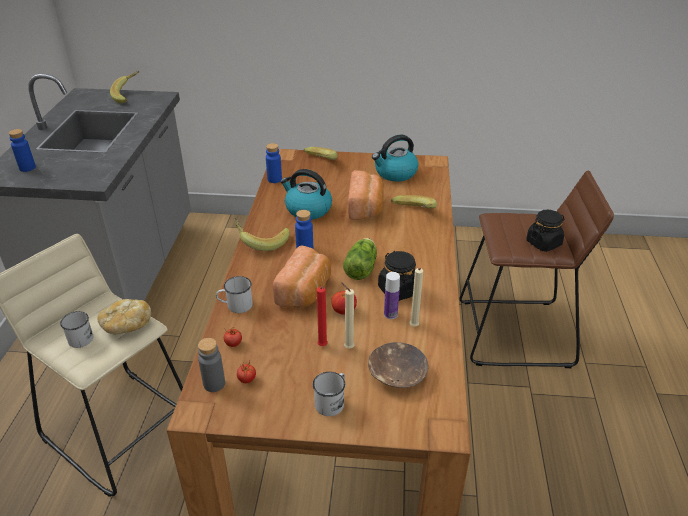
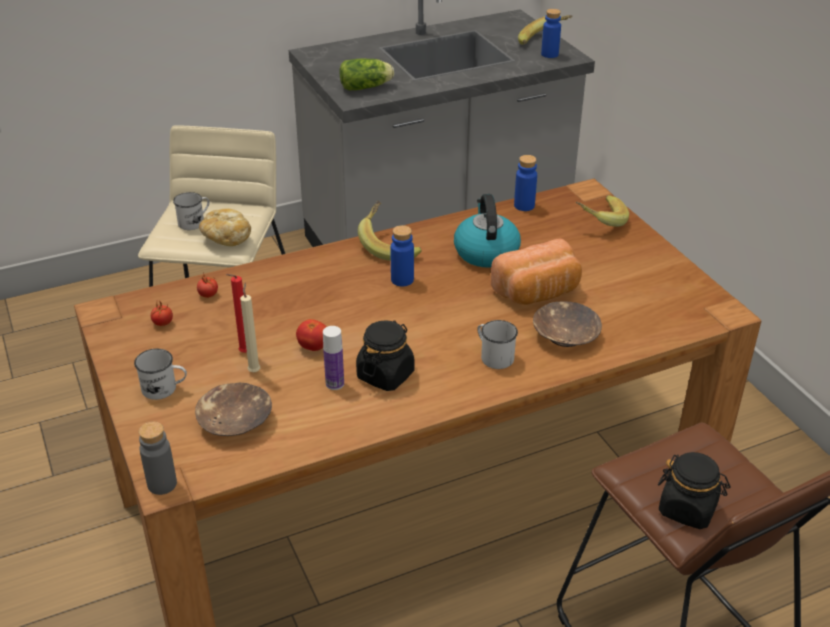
camera: 60 degrees right, 0 degrees up
(27, 168) = (342, 59): blue bottle -> blue bottle (549, 54)
(214, 384) = (145, 306): grey bottle -> grey bottle (162, 484)
(235, 305) = (266, 273): white mug -> white mug (493, 356)
(305, 291) = (326, 308): bread -> none
(362, 267) = (406, 332): lettuce -> lettuce (367, 87)
(395, 173) = (650, 289): kettle -> none
(412, 214) = (564, 335): banana -> brown bowl
(413, 327) = (325, 409): beige candle -> none

